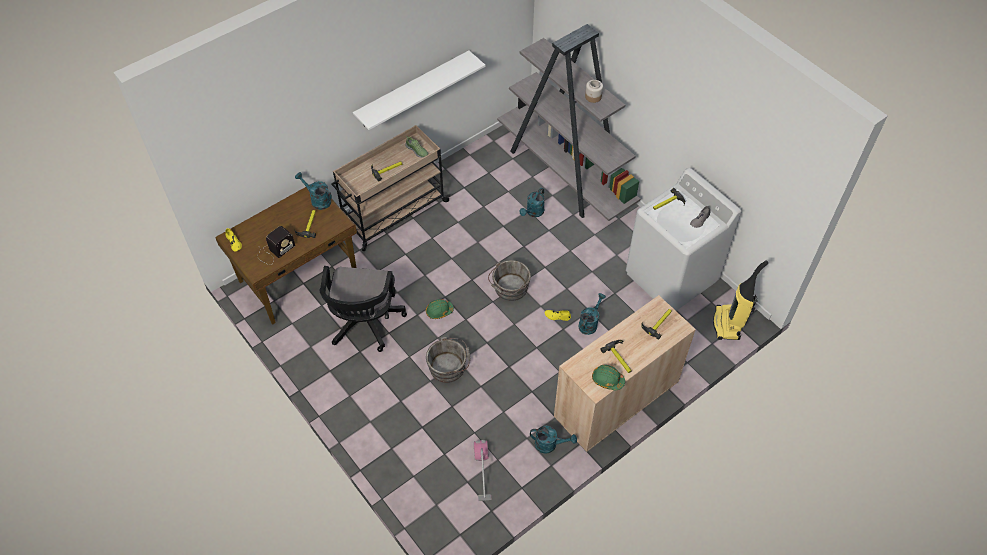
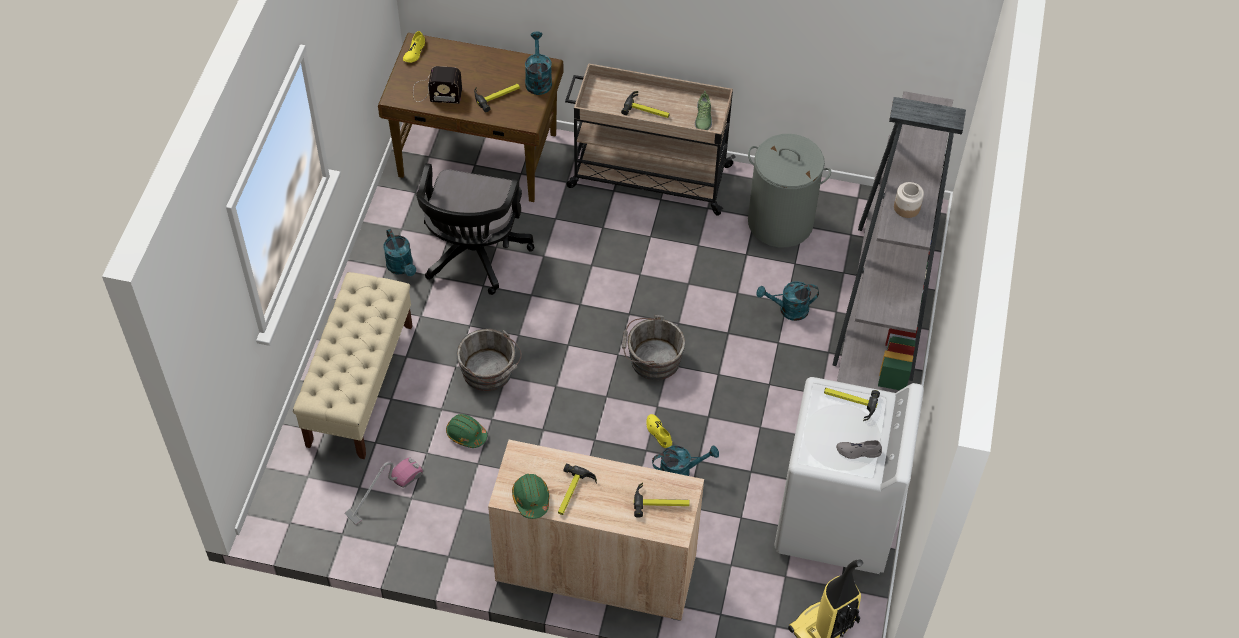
camera: 50 degrees right, 0 degrees up
(364, 324) = (473, 256): black office chair -> black office chair turned 45 degrees counterclockwise
(397, 436) = (360, 384): none -> beige bench
(413, 89) = (746, 40): white shelf -> none
(439, 311) = (555, 312): green hard hat -> green hard hat (466, 434)
(477, 179) = (780, 222): none -> grey laundry basket
(549, 444) = (474, 538): turquoise watering can -> turquoise watering can (402, 267)

